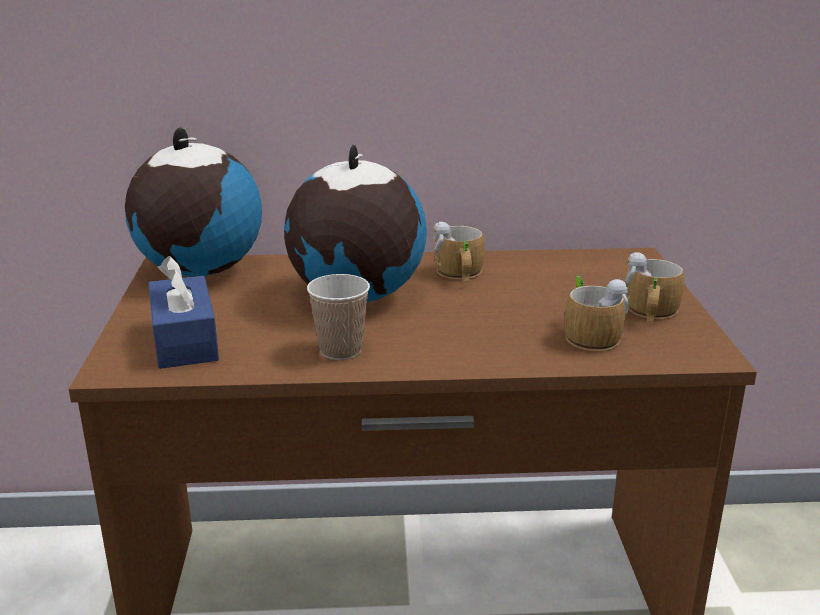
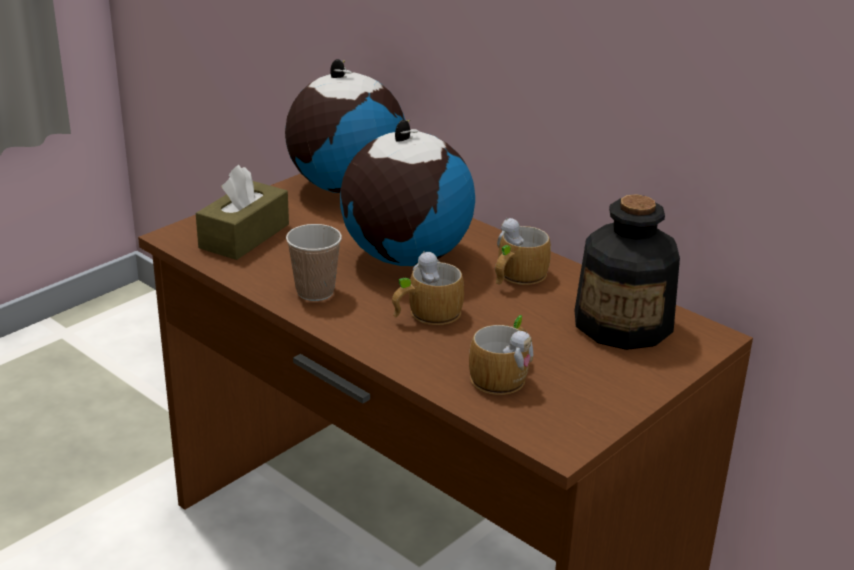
camera: 45 degrees right, 5 degrees up
(185, 341) = (244, 236): blue tissue box -> brown tissue box
(581, 271) = (623, 324): none -> bottle
(650, 313) = (595, 387): mug -> mug (426, 314)

